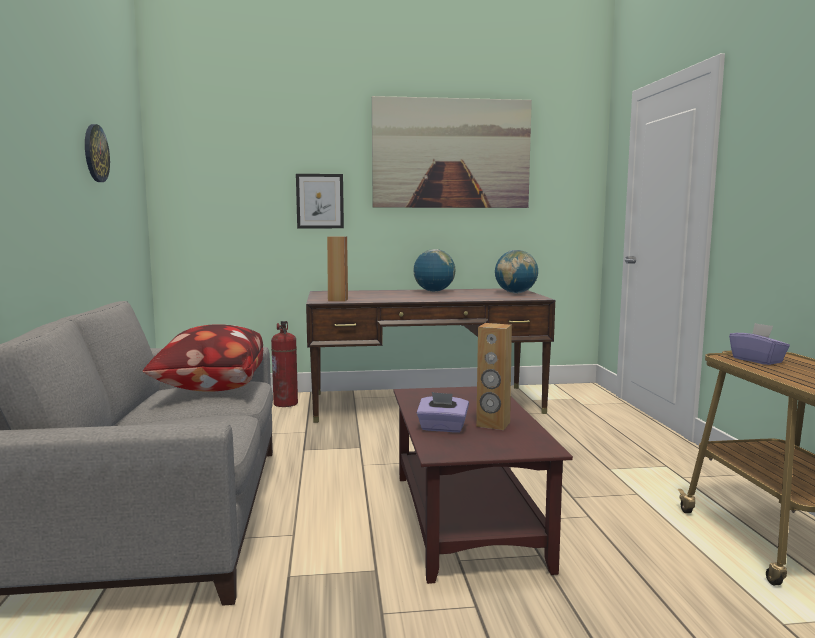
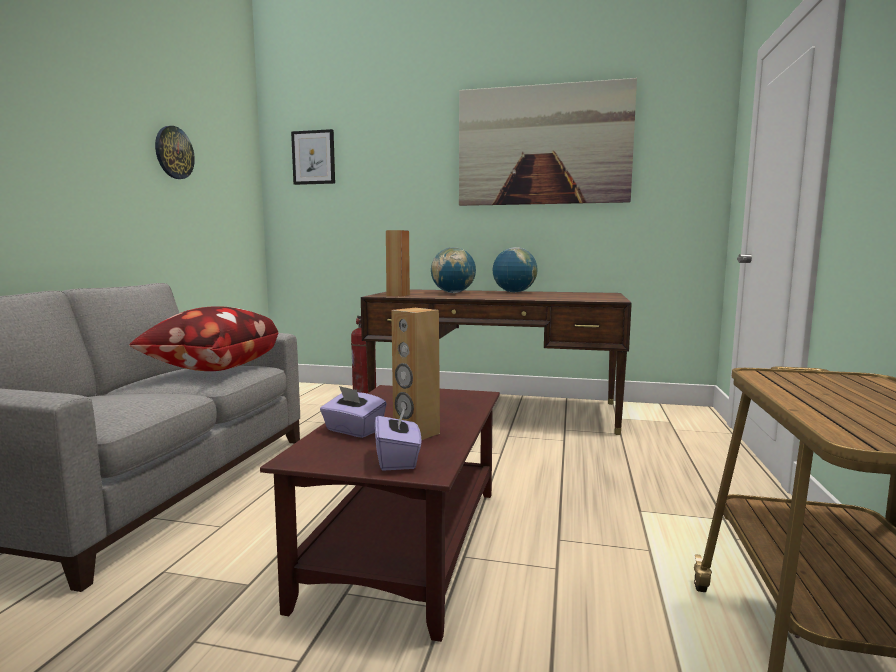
camera: 20 degrees right, 0 degrees up
(320, 201) = (409, 200): picture -> picture (313, 157)
(515, 293) = (600, 296): globe -> globe (453, 293)
(757, 360) = (809, 382): purple tissue box -> purple tissue box (398, 460)

